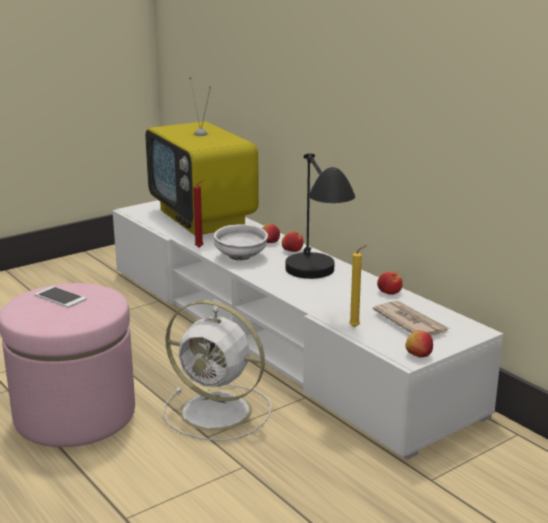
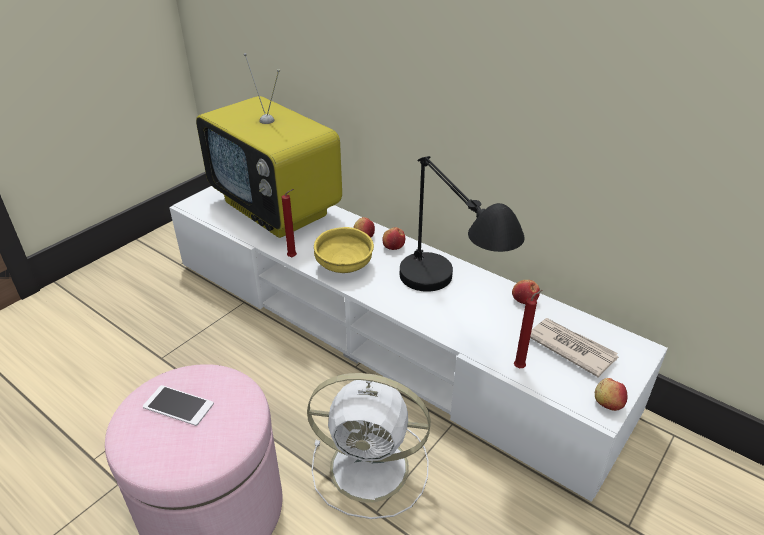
camera: 15 degrees left, 15 degrees up
(240, 257) = (344, 266): white bowl -> yellow bowl
(356, 327) = (521, 367): yellow candle -> red candle

